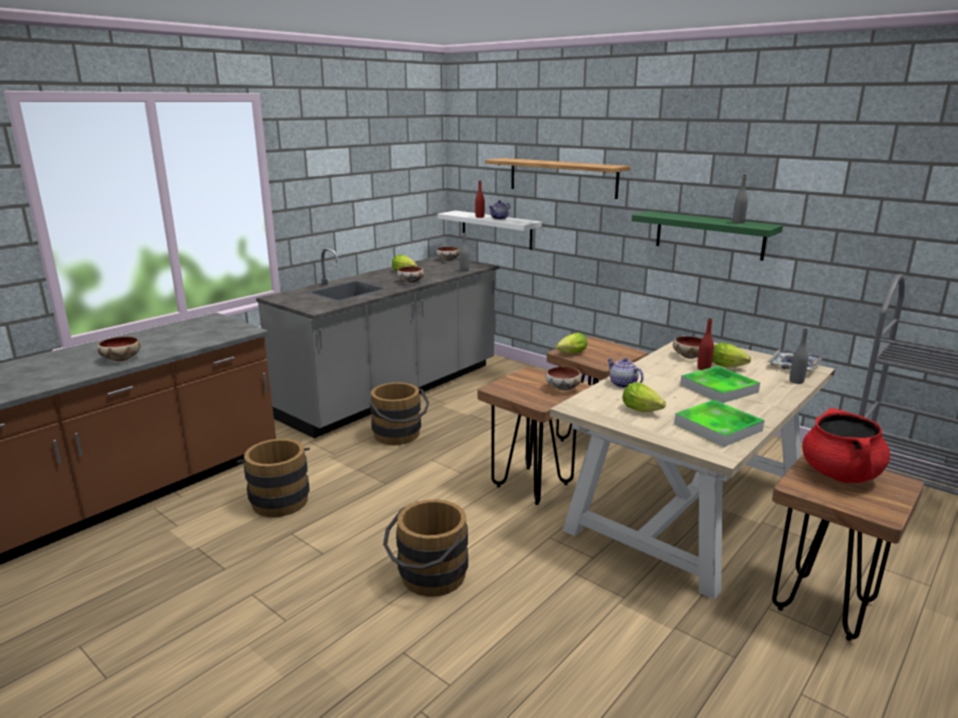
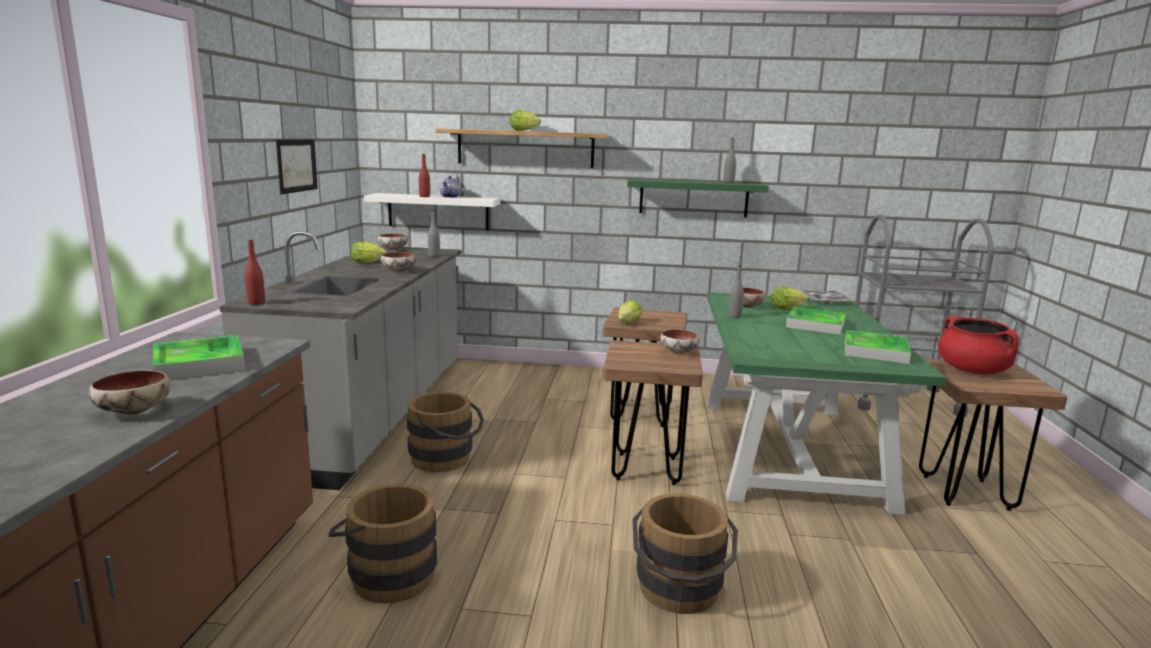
camera: 35 degrees left, 5 degrees down
(190, 336) = (199, 363): none -> tray
(364, 192) = (296, 165): none -> picture
(622, 384) = (746, 334): teapot -> none
(643, 411) = (805, 351): lettuce -> lettuce (525, 131)
(688, 508) = (789, 450): beige dining table -> green dining table
(704, 368) = (775, 313): red bottle -> red bottle (256, 303)
(796, 381) = (849, 311): grey bottle -> grey bottle (734, 317)

